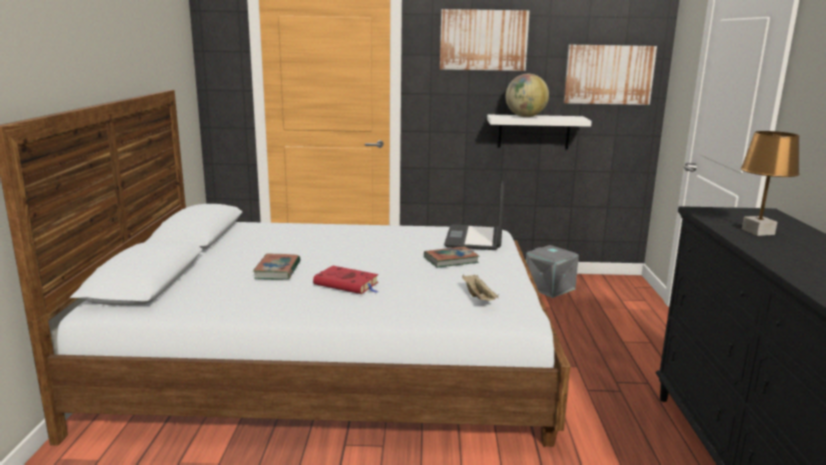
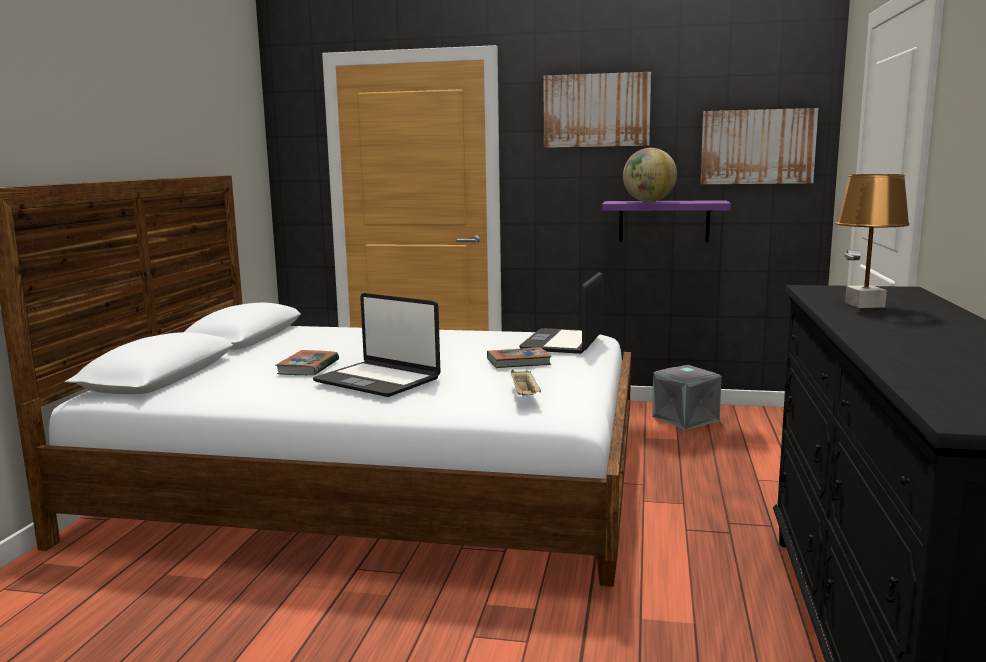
camera: 10 degrees right, 5 degrees down
(348, 284) = (378, 380): red book -> laptop
(533, 131) = (664, 221): white shelf -> purple shelf

